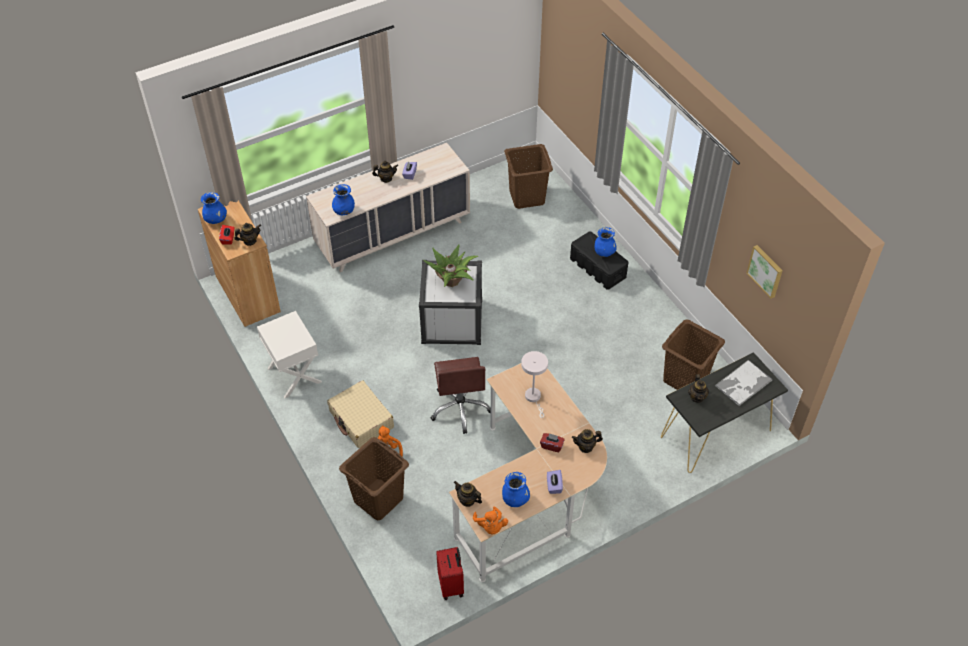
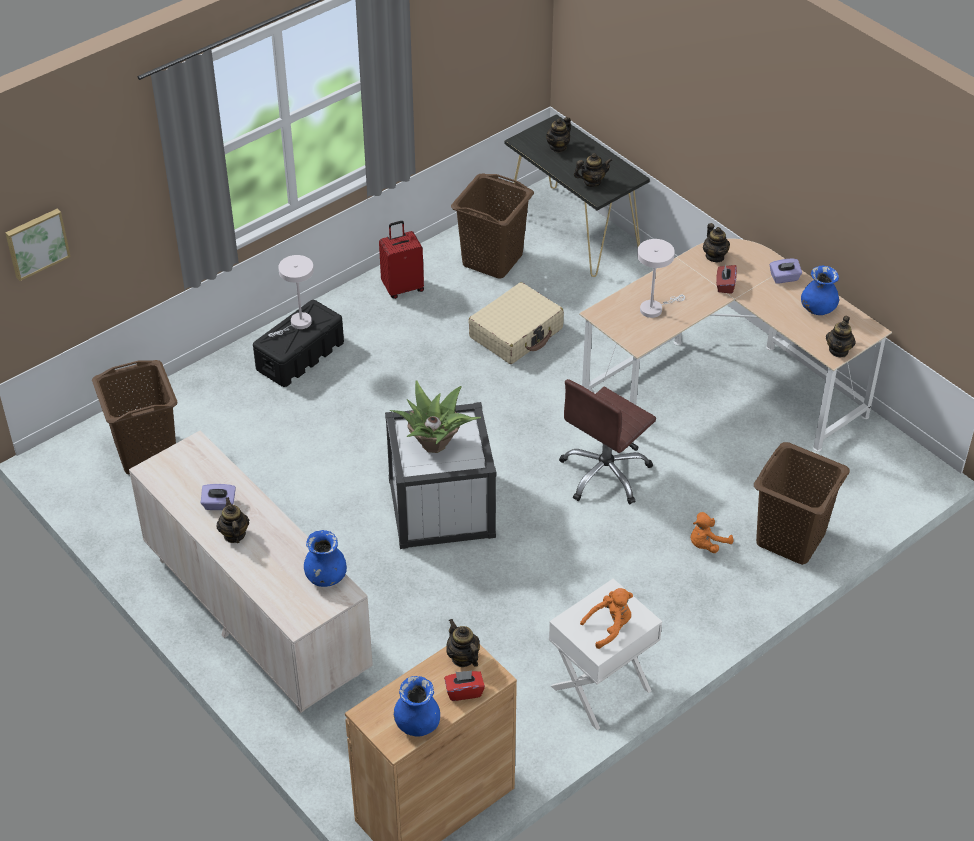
camera: 100 degrees left, 5 degrees down
(361, 420) = (662, 583): beige suitcase -> beige suitcase (516, 333)
(452, 585) = (886, 443): red suitcase -> red suitcase (402, 288)
(460, 408) = (605, 474): brown office chair -> brown office chair turned 150 degrees clockwise
(490, 526) = (866, 325): orange plush toy -> orange plush toy (609, 627)
(604, 252) = (297, 324): blue vase -> white table lamp
(743, 383) = (558, 147): tray -> teapot
(766, 271) = (470, 43): picture -> picture (36, 243)

